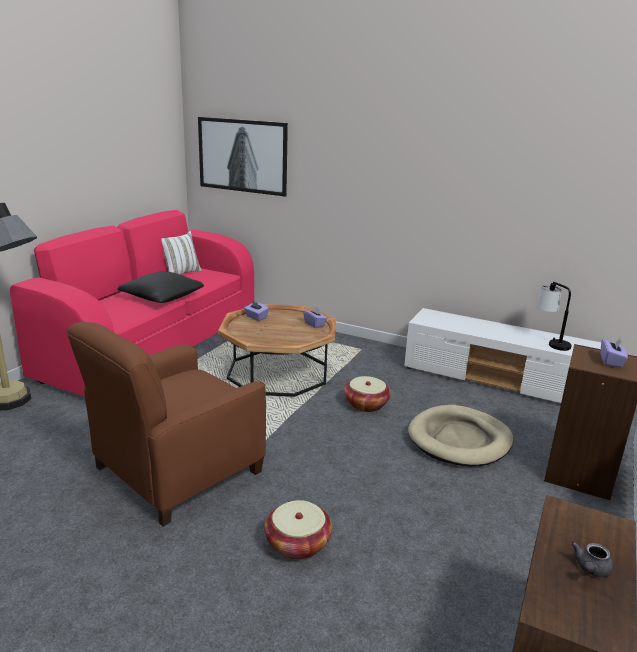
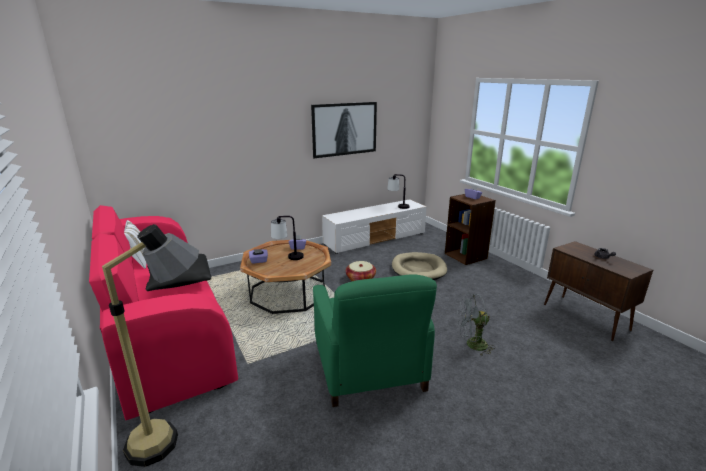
camera: 55 degrees left, 0 degrees up
(176, 470) = (369, 368): brown armchair -> green armchair
(243, 156) = (152, 140): picture -> picture (344, 129)
(282, 327) = (288, 258): none -> table lamp
(297, 543) = (472, 345): basket -> grey fan

